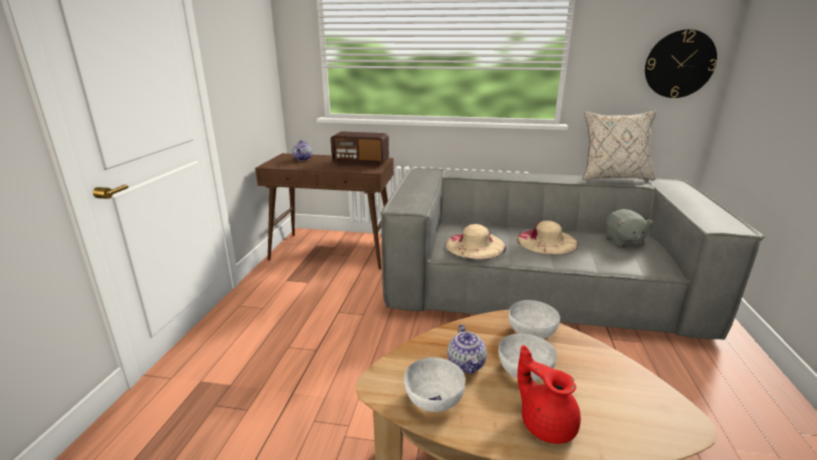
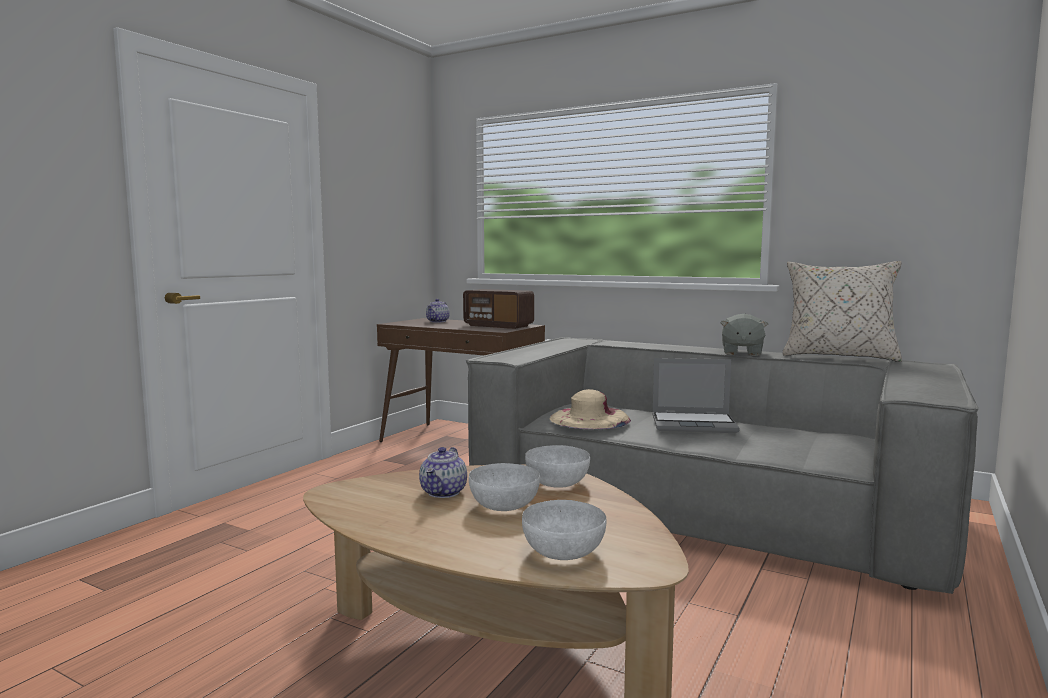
camera: 20 degrees right, 15 degrees down
(434, 398) = (375, 507): white bowl -> white bowl (564, 551)
(546, 241) = (694, 424): beige hat -> laptop
(546, 423) = (471, 539): red teapot -> none
(623, 240) = (816, 434): grey plush toy -> grey plush toy (741, 353)
(679, 64) = (937, 196): wall clock -> none

